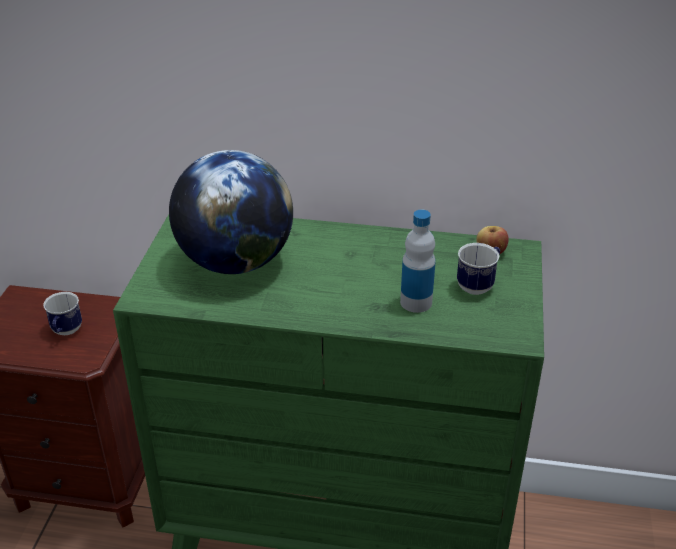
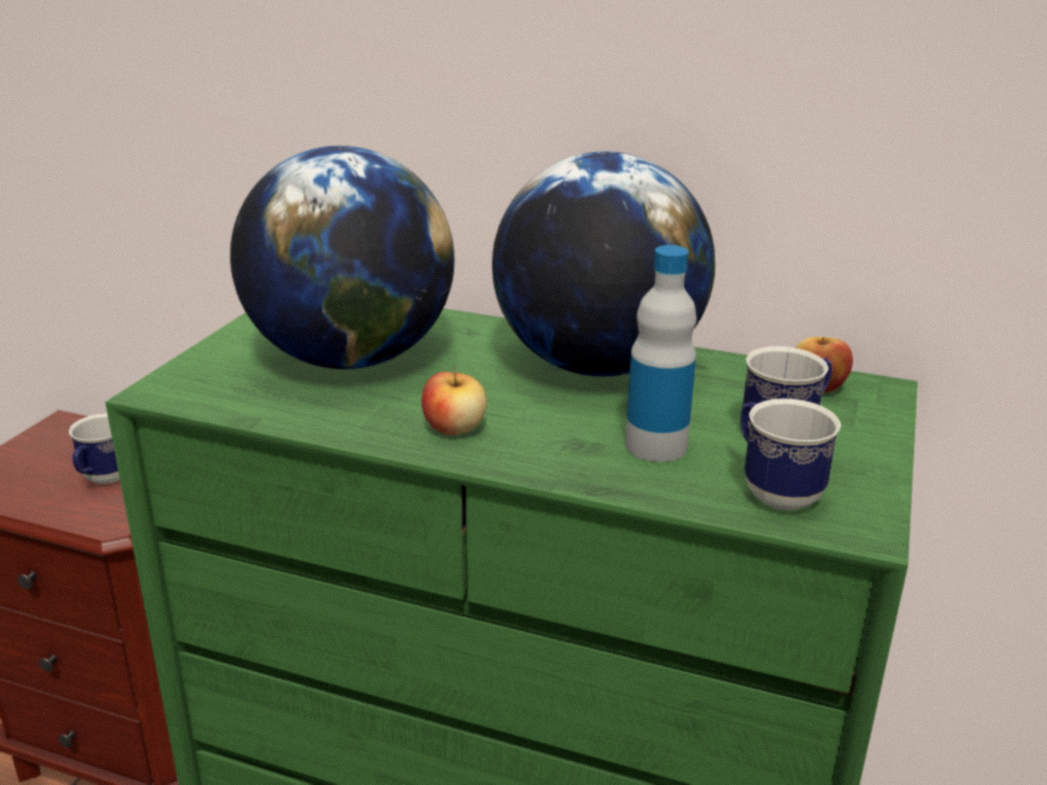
camera: 10 degrees right, 10 degrees down
(310, 304) = (454, 429): none -> apple
(372, 251) = (597, 366): none -> globe
(478, 323) = (773, 491): none -> mug

